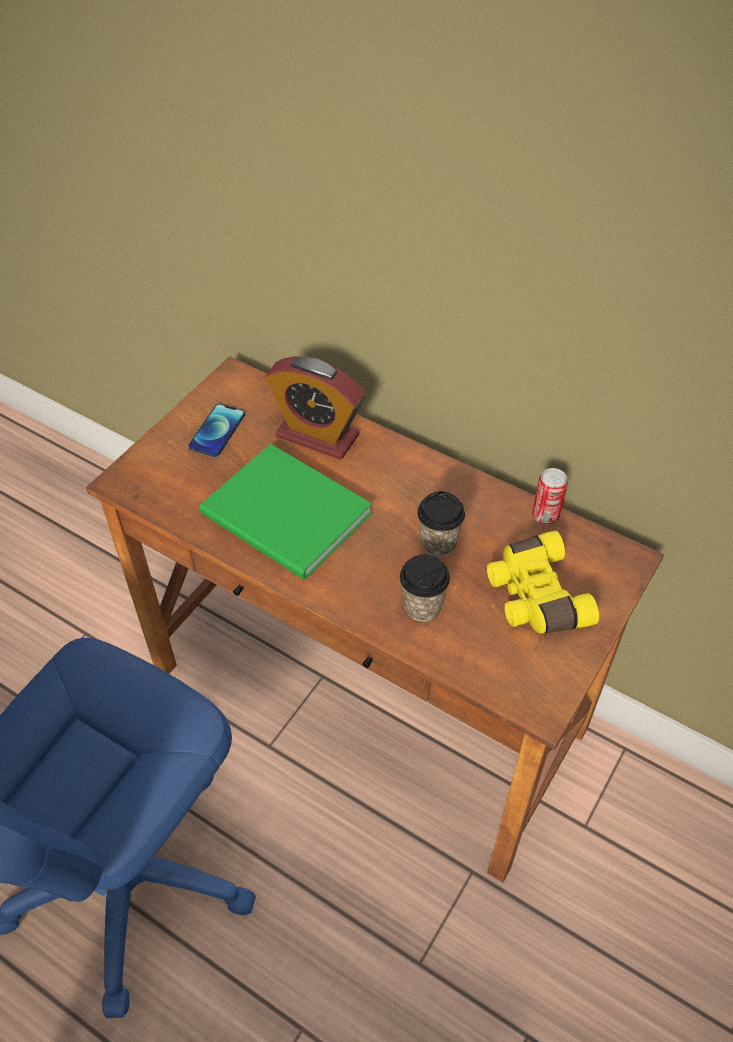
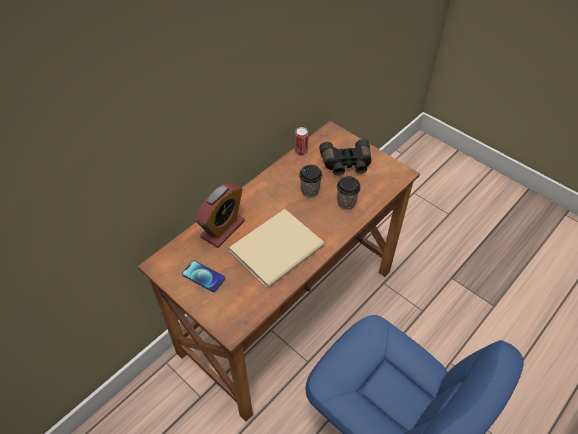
camera: 80 degrees left, 0 degrees up
(287, 518) = (280, 249): green book -> beige book
(534, 596) = (346, 164): yellow binoculars -> black binoculars

